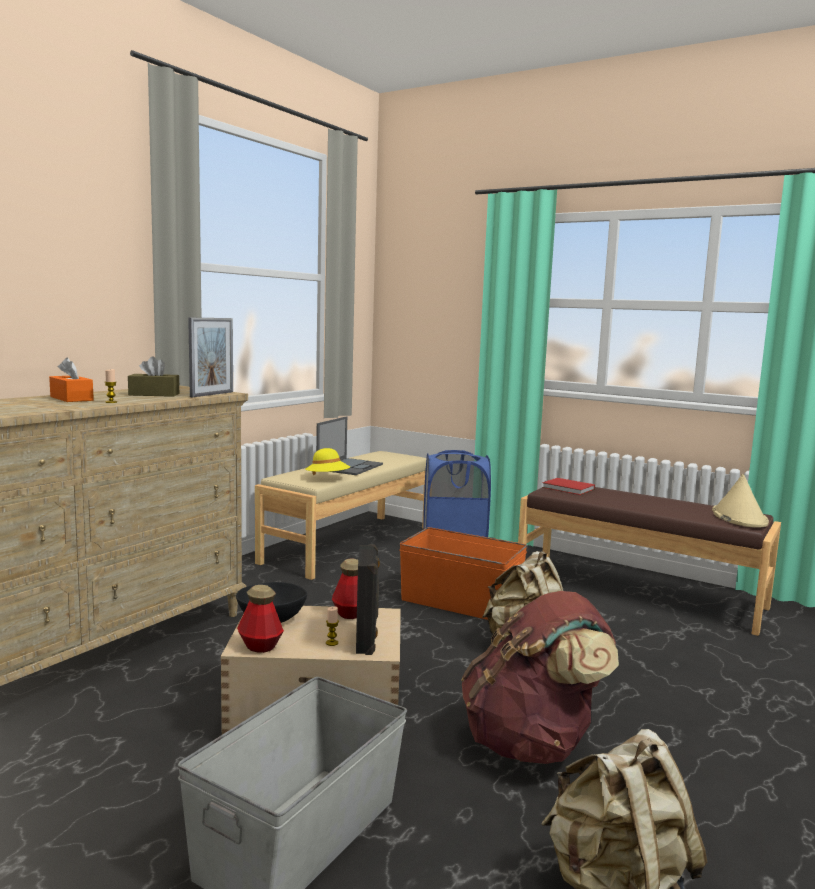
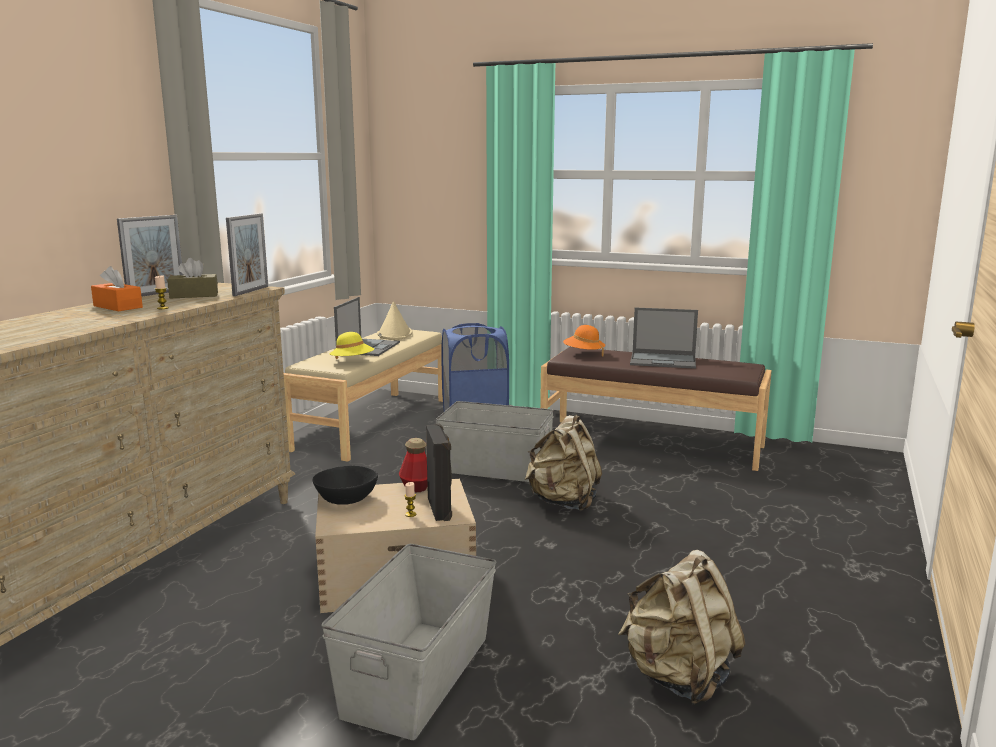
camera: 10 degrees left, 5 degrees up
(121, 391) = (156, 294): none -> picture frame
(260, 646) = (347, 524): bottle -> none
(460, 602) = (495, 468): orange storage box -> grey storage box
(532, 744) = (589, 580): brown backpack -> none
(569, 489) = (583, 354): red book -> orange hat
(656, 502) = (664, 361): none -> laptop
(738, 517) = (736, 369): beige hat -> beige hat (394, 334)

